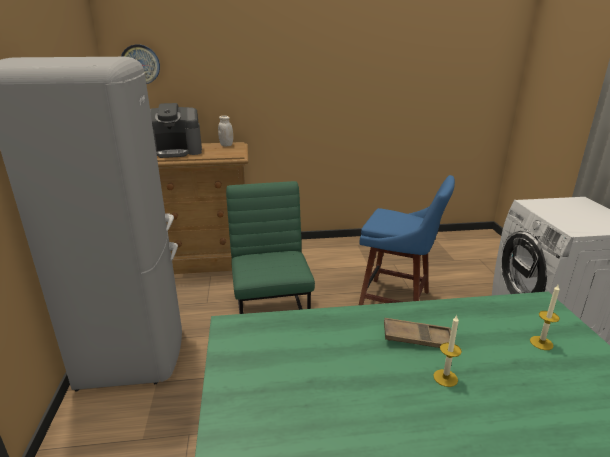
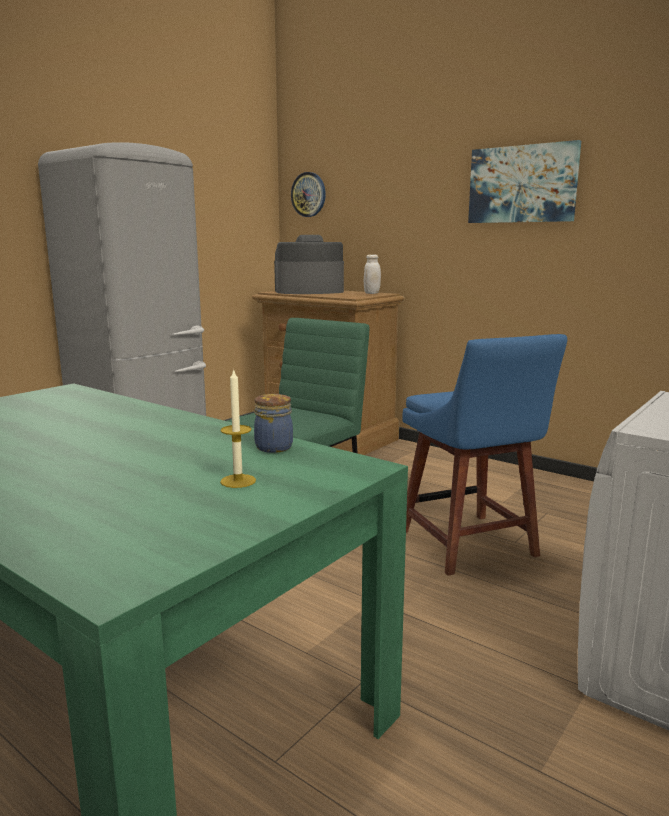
camera: 45 degrees right, 10 degrees down
(174, 151) = (308, 291): coffee machine -> coffee machine turned 135 degrees clockwise
(331, 63) = (522, 184): none -> picture
(417, 338) = (146, 436): brown tray -> none
(445, 378) = (81, 457): candle -> none
(485, 309) = (275, 447): none -> jar

